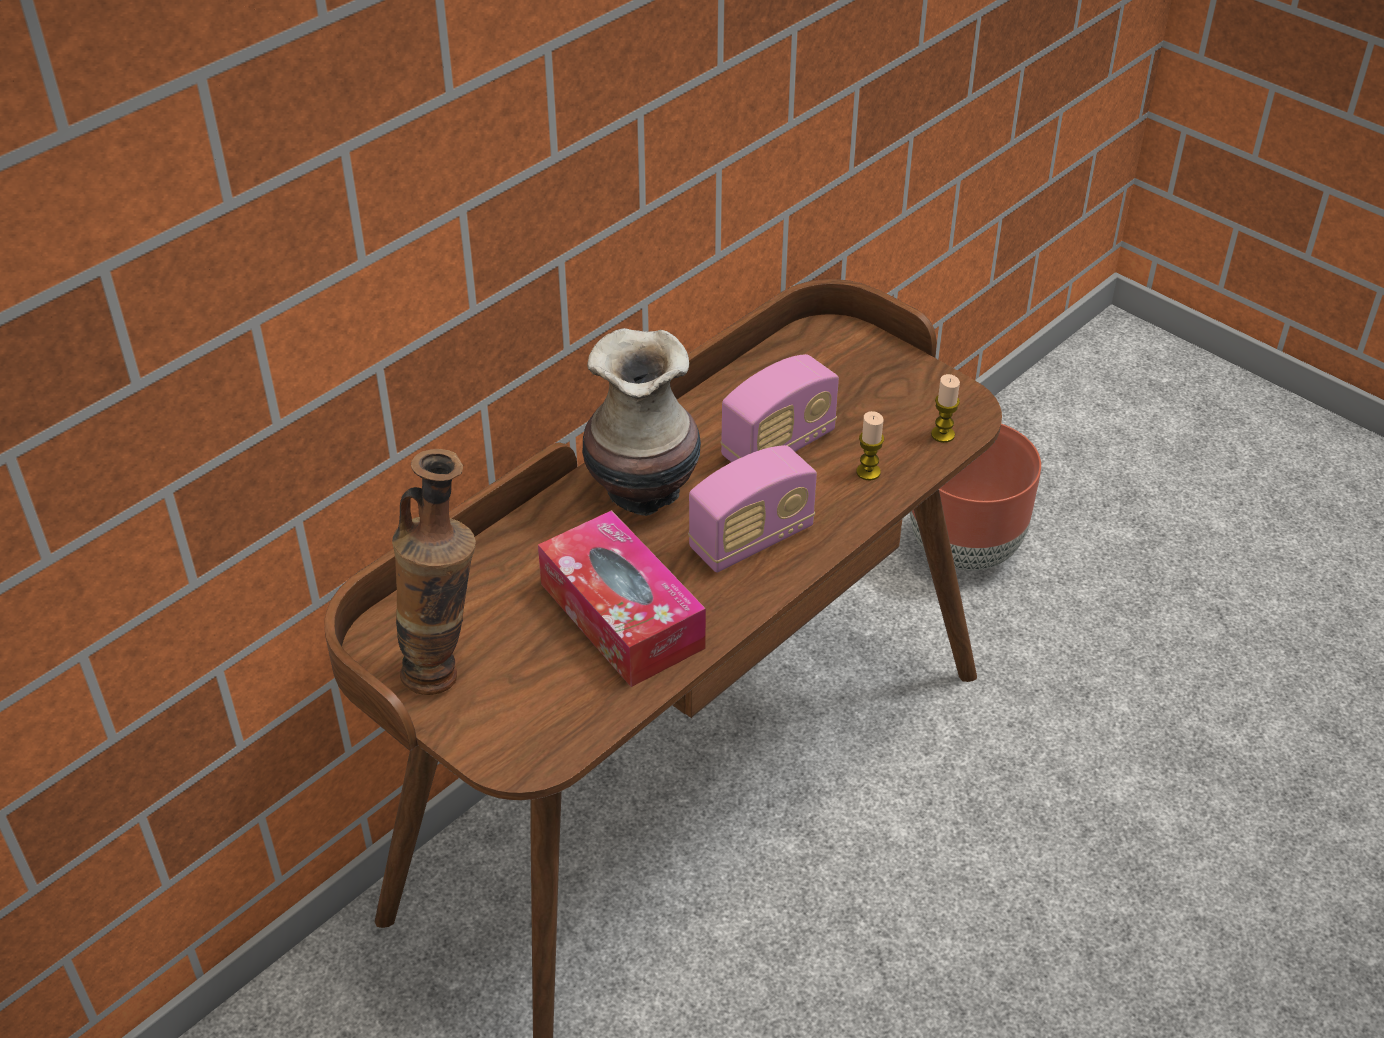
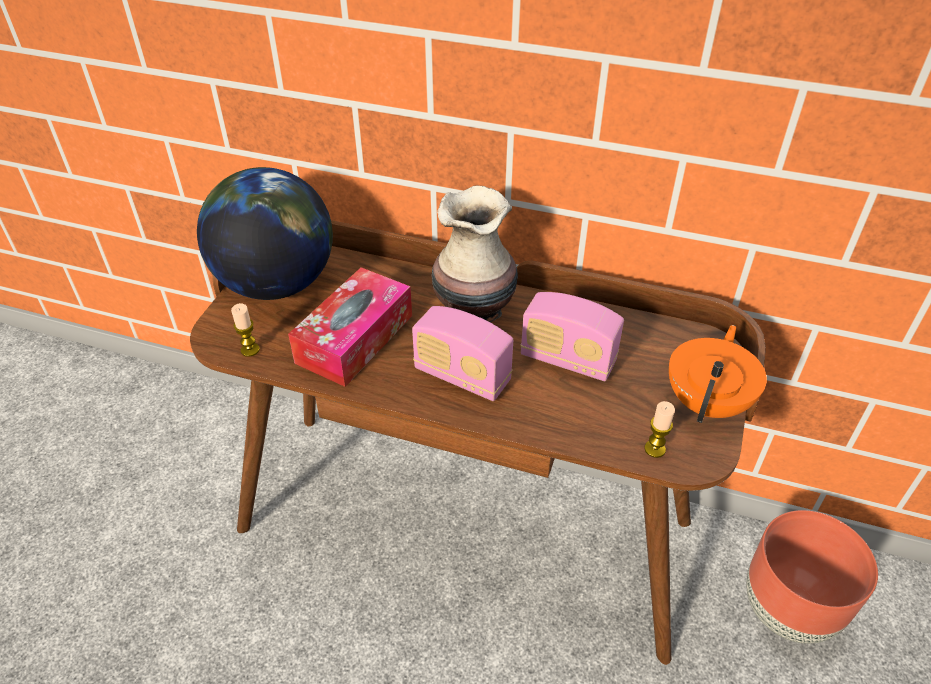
camera: 65 degrees right, 0 degrees up
(445, 668) = (276, 284): vase -> globe
(868, 472) = (576, 417): candle -> candle (250, 350)
(903, 372) = (708, 403): none -> orange teapot

